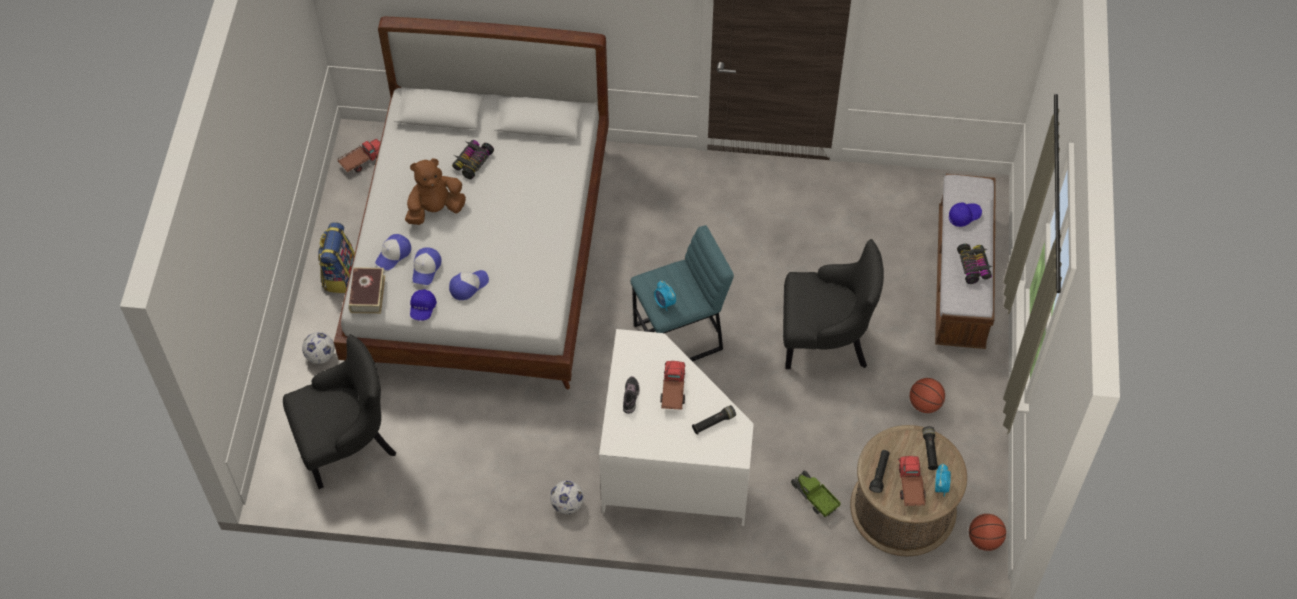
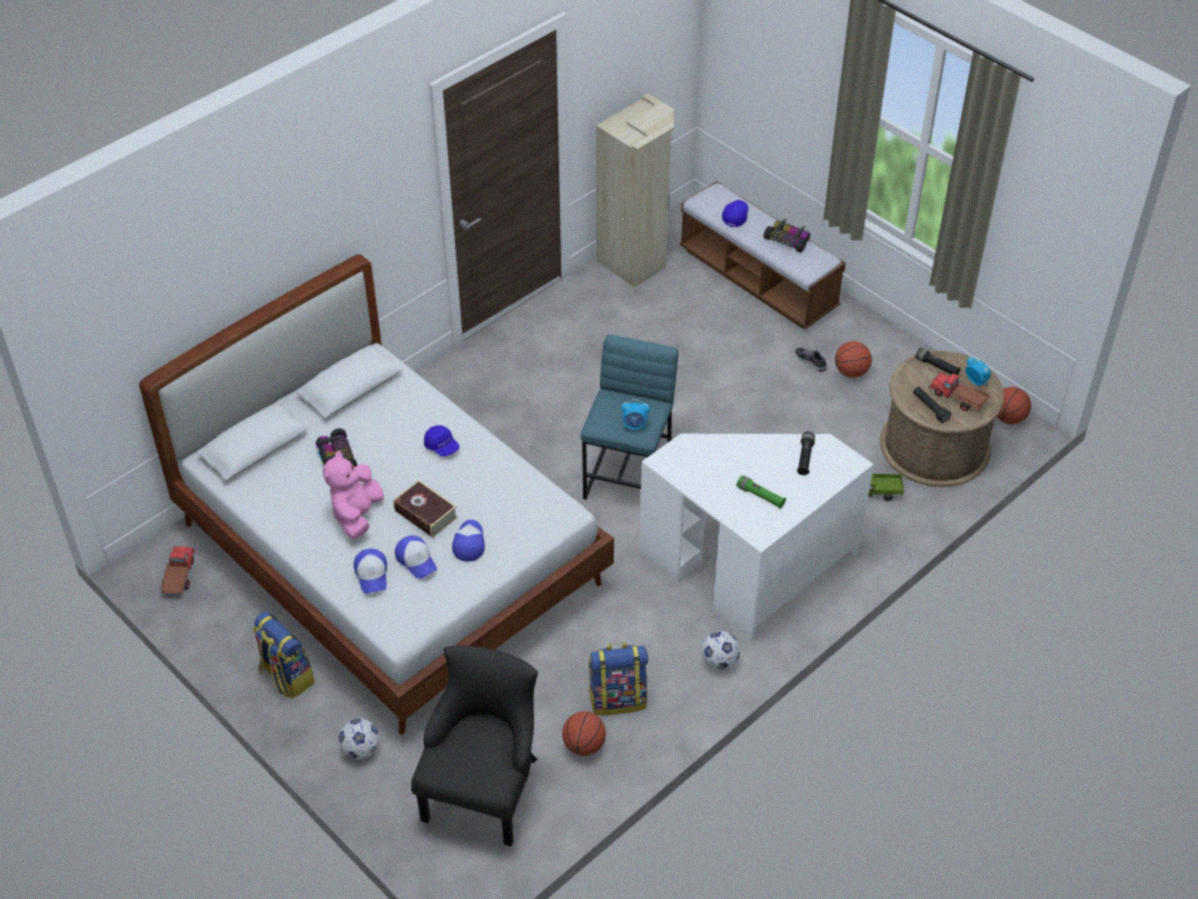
camera: 50 degrees left, 10 degrees down
(367, 294) = (394, 622): book -> book (426, 514)
(423, 309) = (457, 591): blue cap -> blue cap (442, 446)
(429, 474) = (584, 745): none -> basketball
(435, 209) = (357, 515): brown plush toy -> pink plush toy
(483, 467) = (618, 698): none -> backpack
(630, 397) = (723, 494): shoe -> shoe (810, 361)
(650, 420) = (760, 496): none -> green flashlight
(673, 390) = (745, 463): toy truck -> none
(823, 340) = (729, 391): black chair -> none
(901, 189) = (637, 258): none -> beige cabinet

